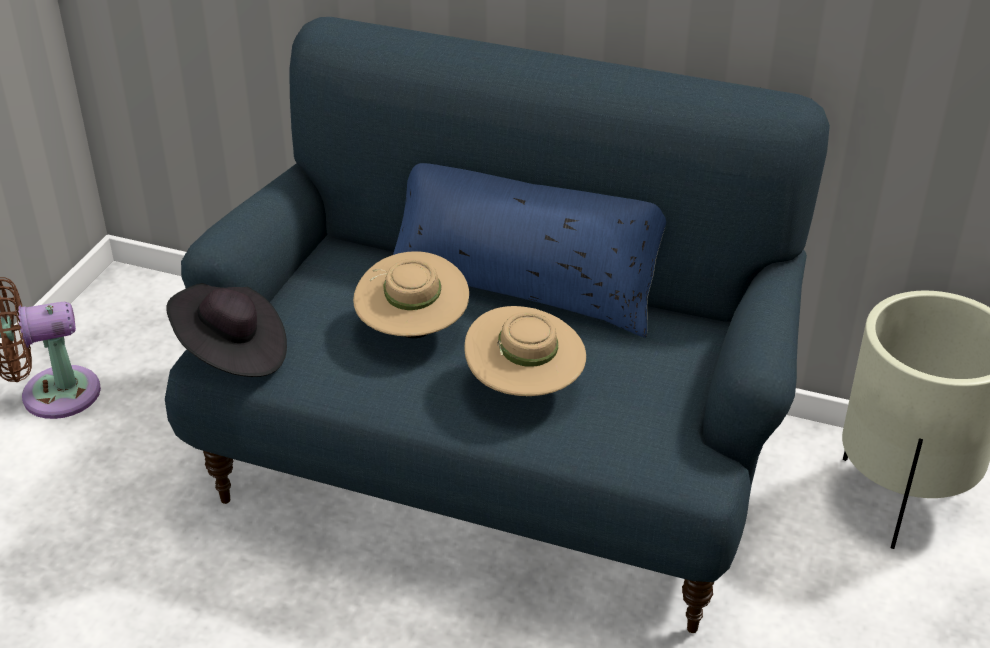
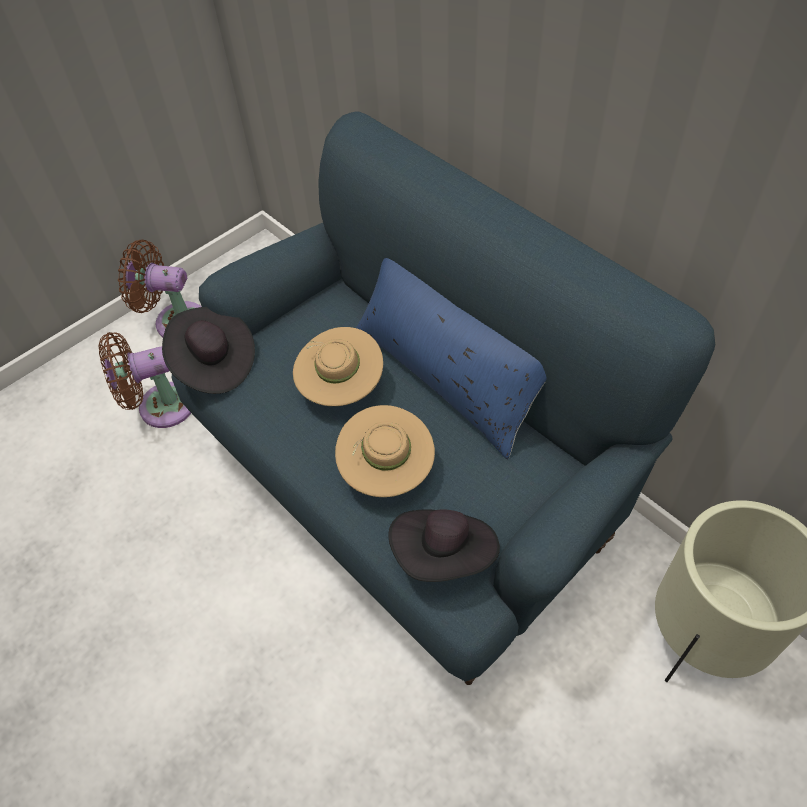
camera: 30 degrees right, 15 degrees up
(97, 495) = (160, 407): none -> brown fan
(643, 435) = (445, 554): none -> black hat

